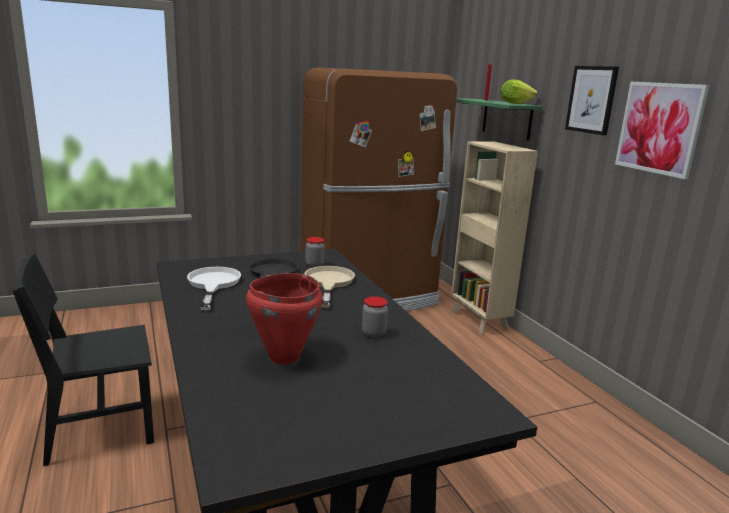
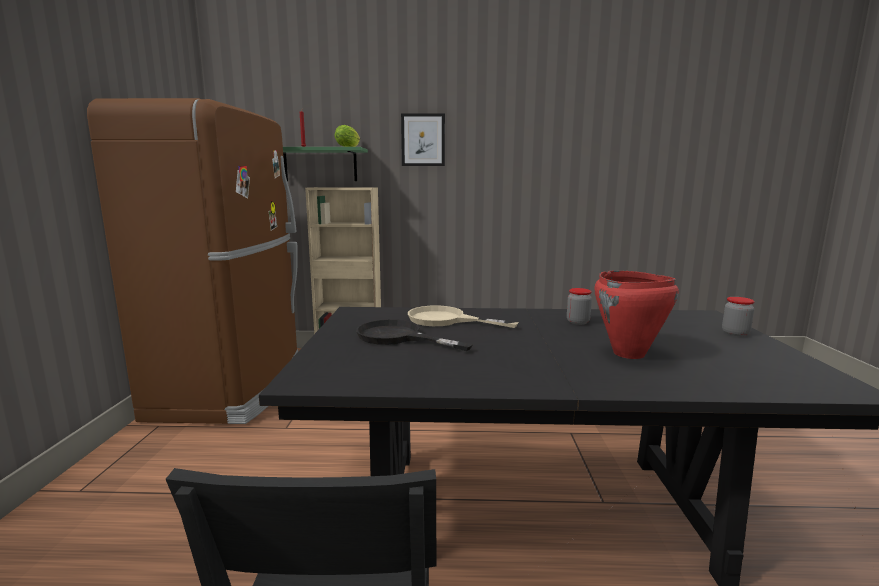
camera: 65 degrees left, 5 degrees down
(213, 284) = (406, 365): white frying pan -> none
(314, 265) = (385, 318): jar -> jar (735, 333)
(659, 128) = (490, 155): picture -> none

